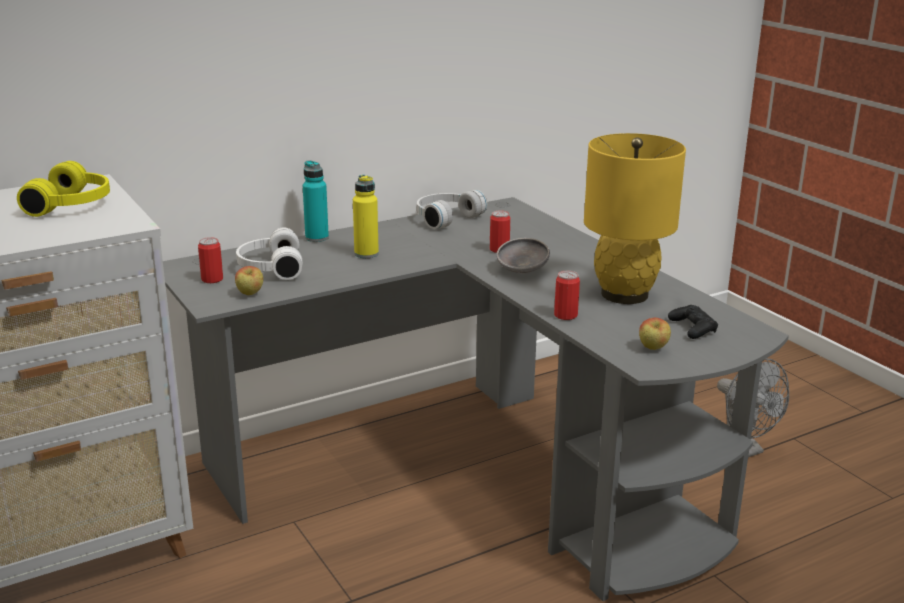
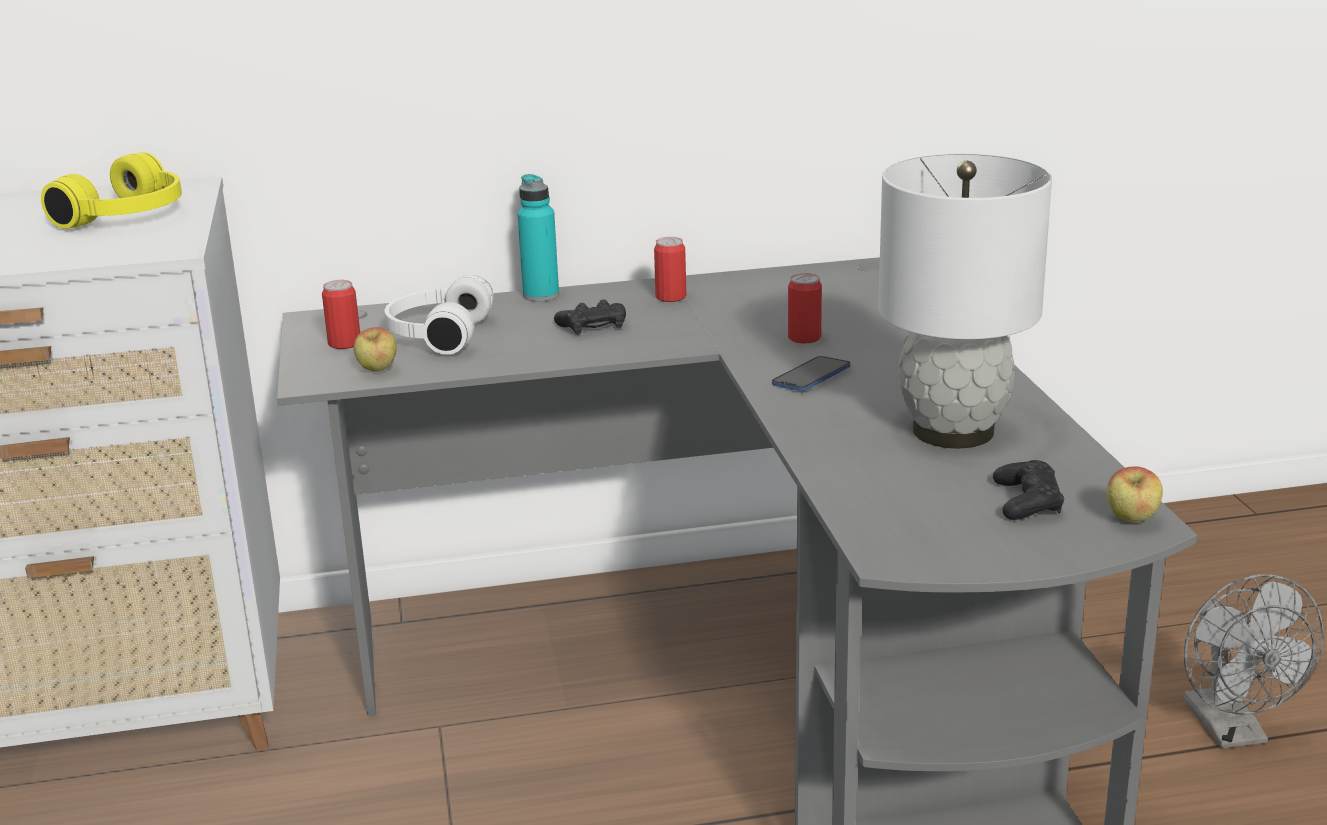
camera: 20 degrees right, 0 degrees up
(366, 254) = (593, 326): yellow bottle -> black game controller
(445, 218) = (758, 281): white headphones -> none
(521, 271) = (811, 376): grey bowl -> phone
(565, 315) = (824, 455): can -> can (670, 297)
(624, 294) = (952, 431): yellow table lamp -> white table lamp
(653, 349) = (928, 528): apple -> apple (1131, 521)

